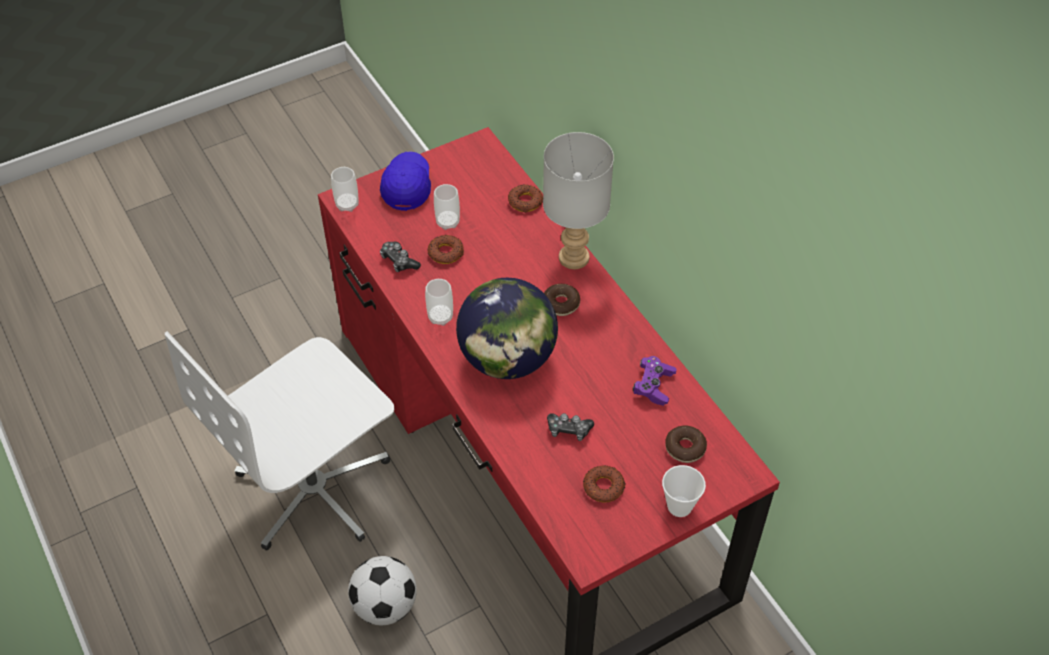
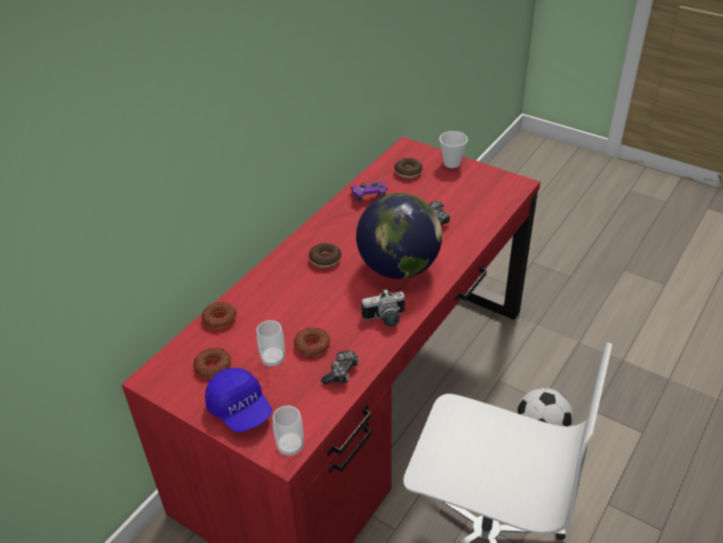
camera: 115 degrees left, 10 degrees down
(407, 187) = (240, 409): blue cap -> blue cap turned 105 degrees counterclockwise
(440, 317) = (385, 319): cup -> camera
(573, 259) = (273, 268): grey table lamp -> none
(603, 487) = (465, 193): donut -> donut (213, 366)

